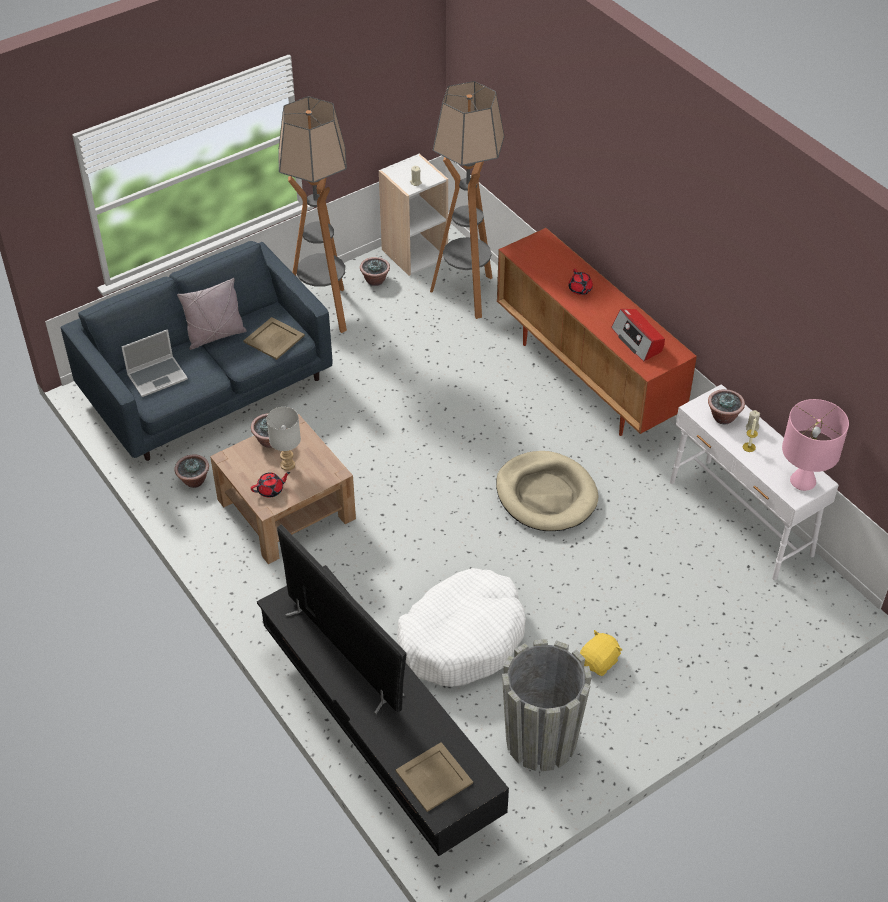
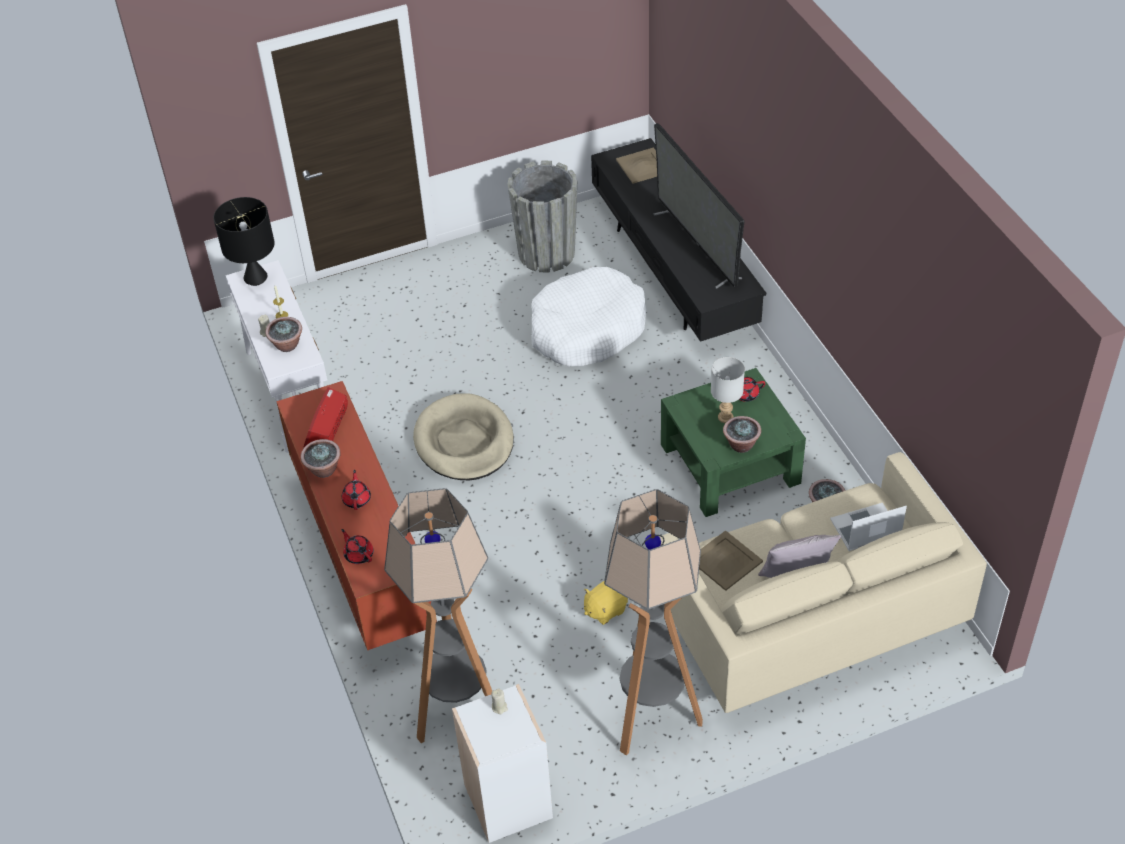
camera: 165 degrees left, 0 degrees up
(208, 390) = (809, 619): blue sofa -> beige sofa
(286, 509) = (730, 464): brown coffee table -> green coffee table
(375, 280) = (574, 760): potted plant -> potted plant (324, 470)
(558, 253) = (358, 554): none -> red teapot
(599, 662) = (477, 298): yellow plush toy -> yellow plush toy (605, 610)
(637, 340) = (327, 426): radio -> radio turned 150 degrees counterclockwise
(802, 483) = (256, 279): pink table lamp -> black table lamp

